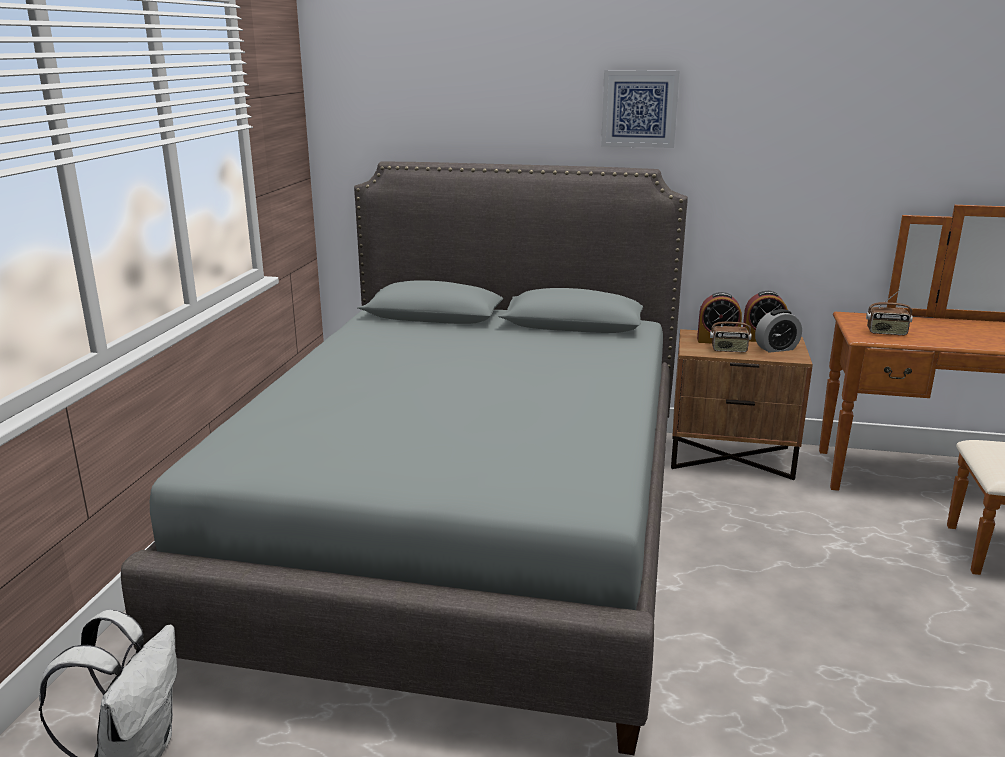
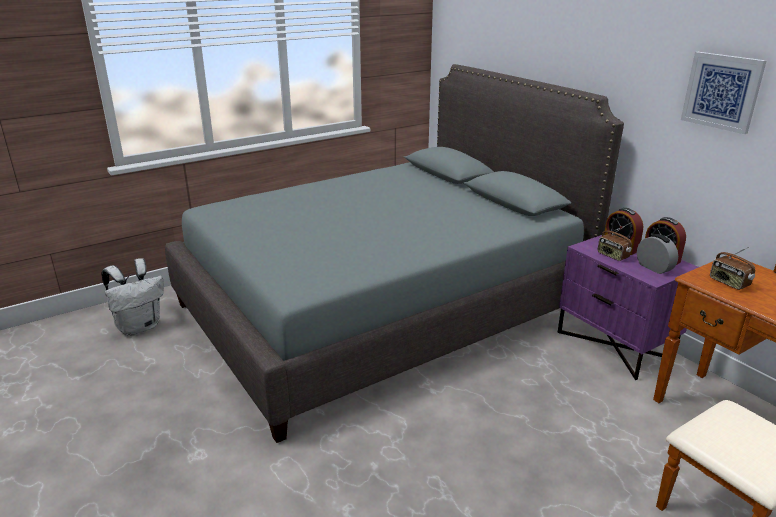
camera: 45 degrees right, 5 degrees up
(639, 109) = (607, 45): picture -> picture (722, 91)
(731, 457) = (615, 345): brown nightstand -> purple nightstand
(776, 348) = (654, 268): alarm clock -> alarm clock turned 150 degrees counterclockwise

